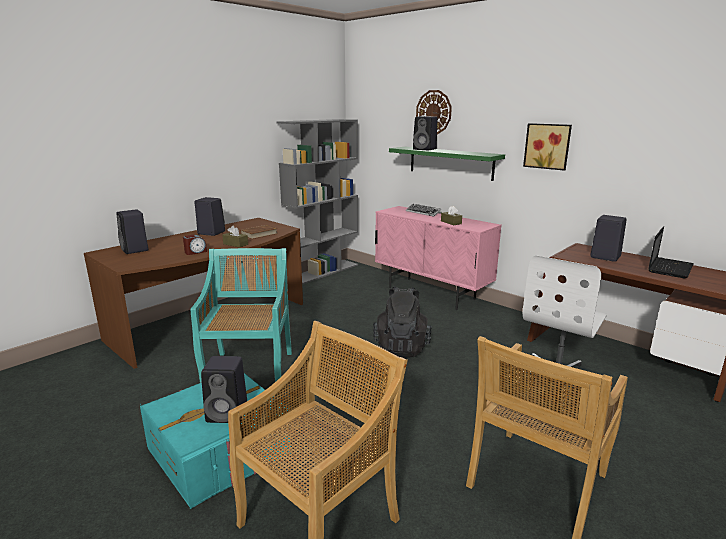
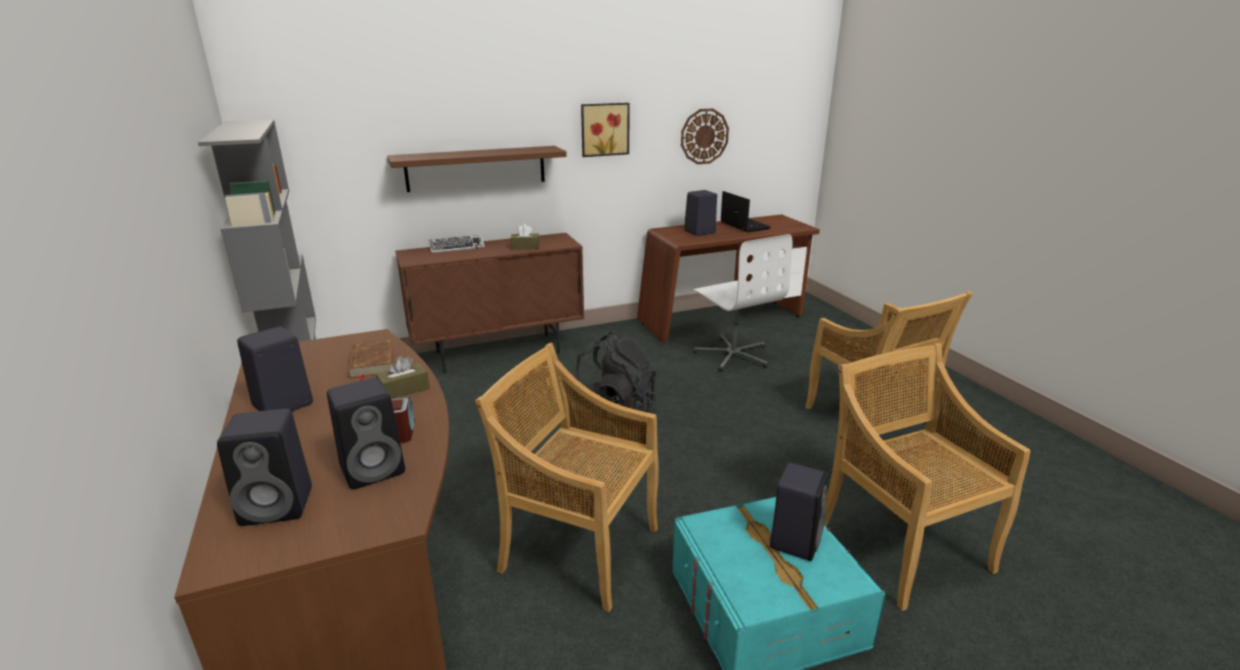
camera: 65 degrees left, 5 degrees up
(249, 371) = (577, 548): turquoise chair -> beige chair
(425, 149) = (446, 154): black speaker -> black speaker (375, 468)
(431, 293) = (499, 353): pink cabinet -> brown cabinet
(433, 112) = (434, 97): wall clock -> wall clock (704, 136)
(450, 163) = (476, 168): green shelf -> brown shelf

